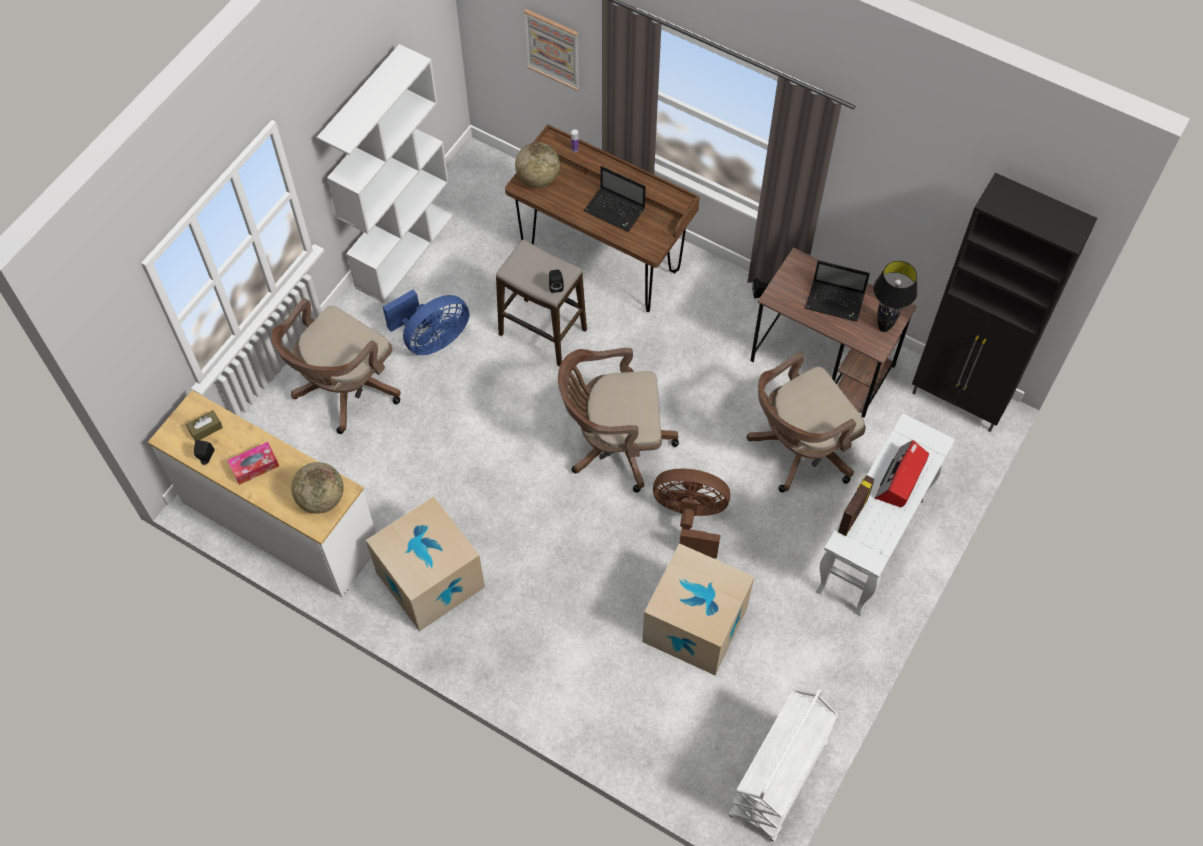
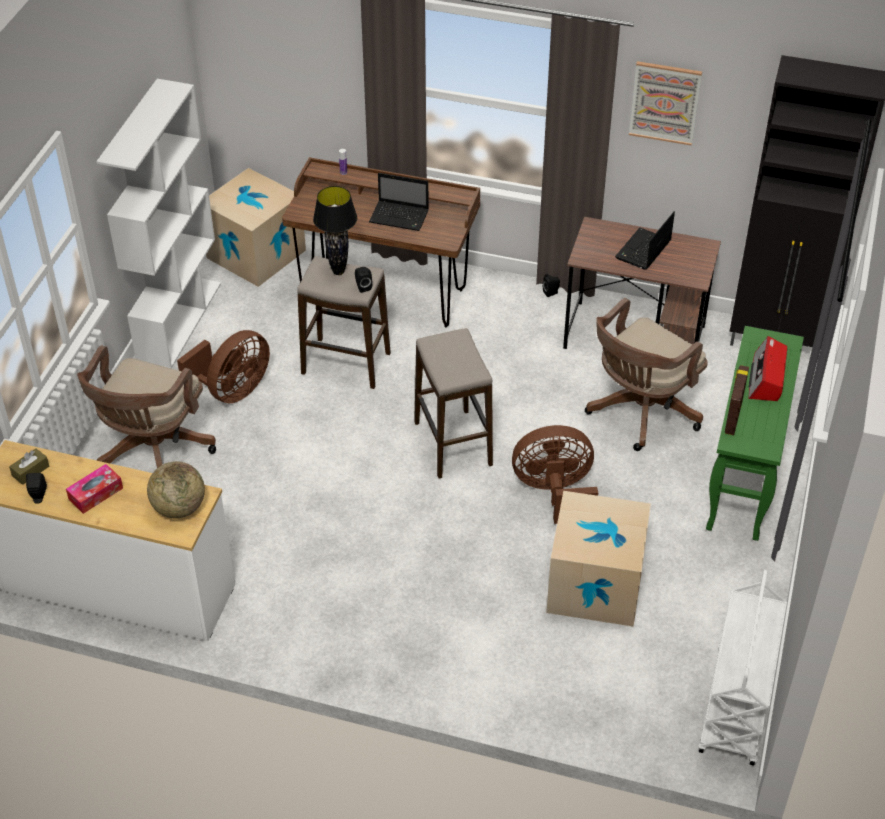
camera: 15 degrees left, 15 degrees down
(430, 579) = (300, 604): cardboard box -> cardboard box (256, 254)
(432, 339) = (232, 391): blue fan -> brown fan
(538, 179) = (313, 205): globe -> none
(553, 49) = (305, 74): picture -> picture (665, 102)
(613, 444) = (452, 444): brown office chair -> stool
(836, 302) = (643, 251): laptop -> laptop turned 120 degrees clockwise
(871, 546) = (743, 479): white console table -> green console table
(883, 327) = (697, 262): black table lamp -> black table lamp (338, 271)

